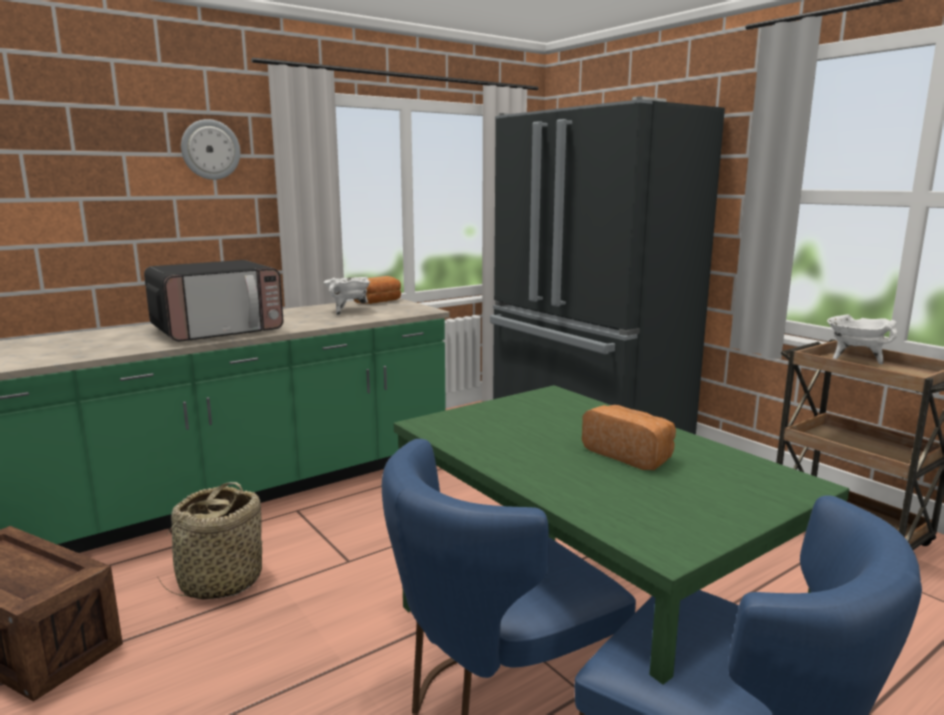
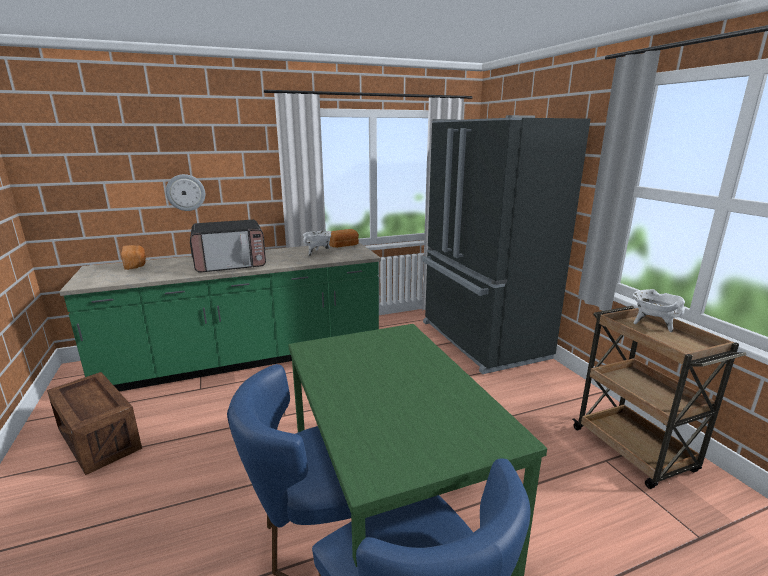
camera: 15 degrees right, 5 degrees up
(210, 149) = (240, 148): wall clock -> wall clock (185, 192)
(220, 581) = (209, 417): basket -> none
(629, 455) = (413, 392): bread -> bread (135, 265)

